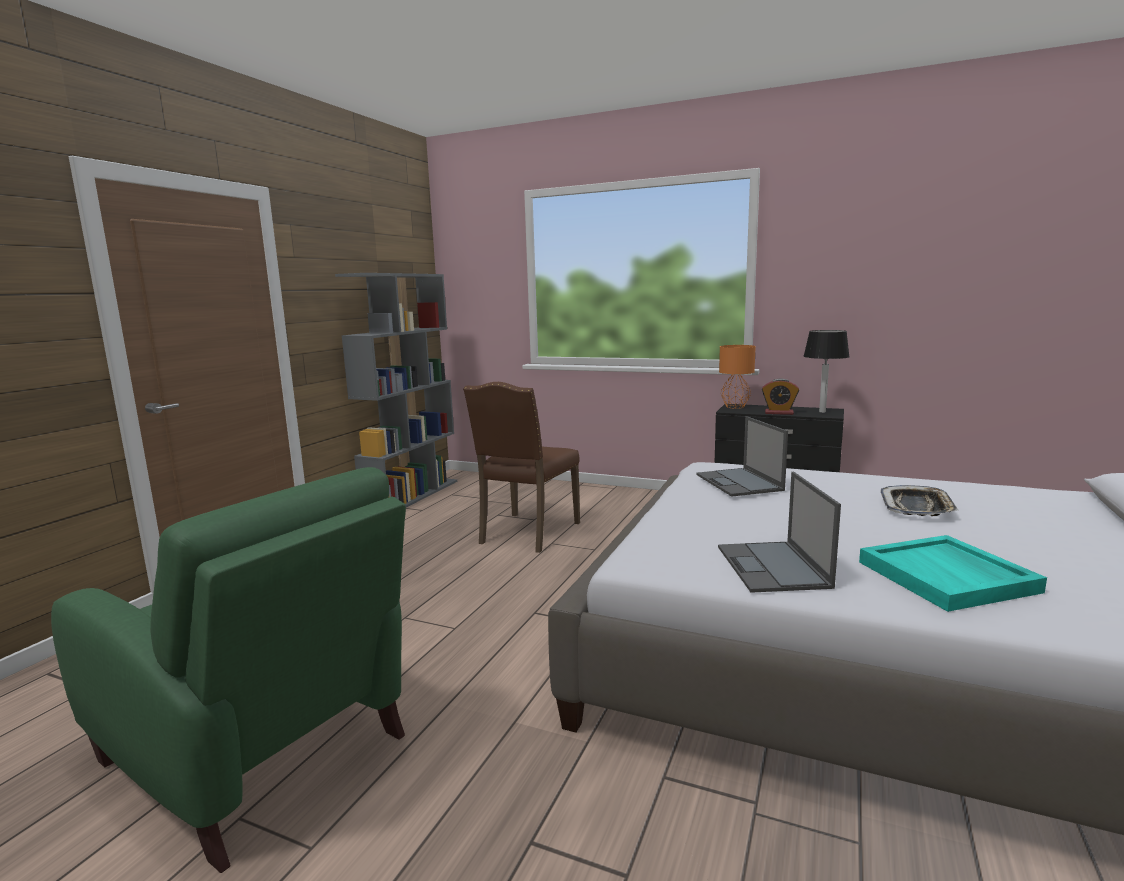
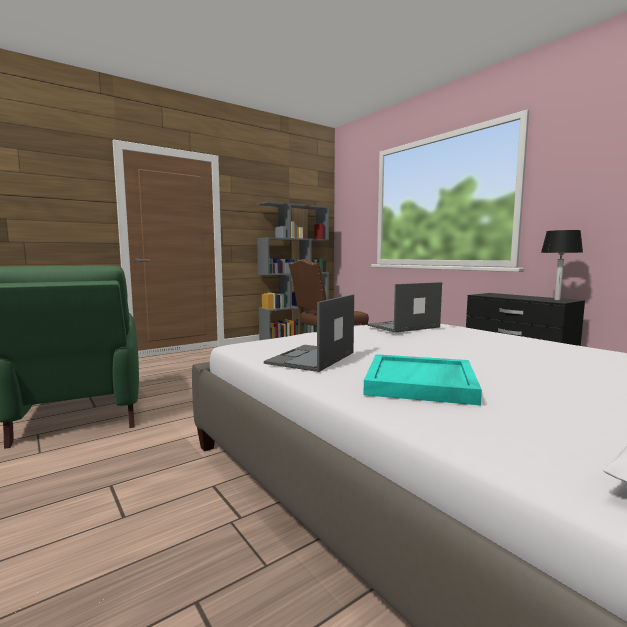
camera: 30 degrees right, 5 degrees down
(734, 407) = (490, 294): orange table lamp -> none
(739, 482) = (403, 326): laptop -> laptop turned 45 degrees clockwise
(779, 413) = (516, 298): alarm clock -> none
(917, 507) = (512, 353): tray -> none

